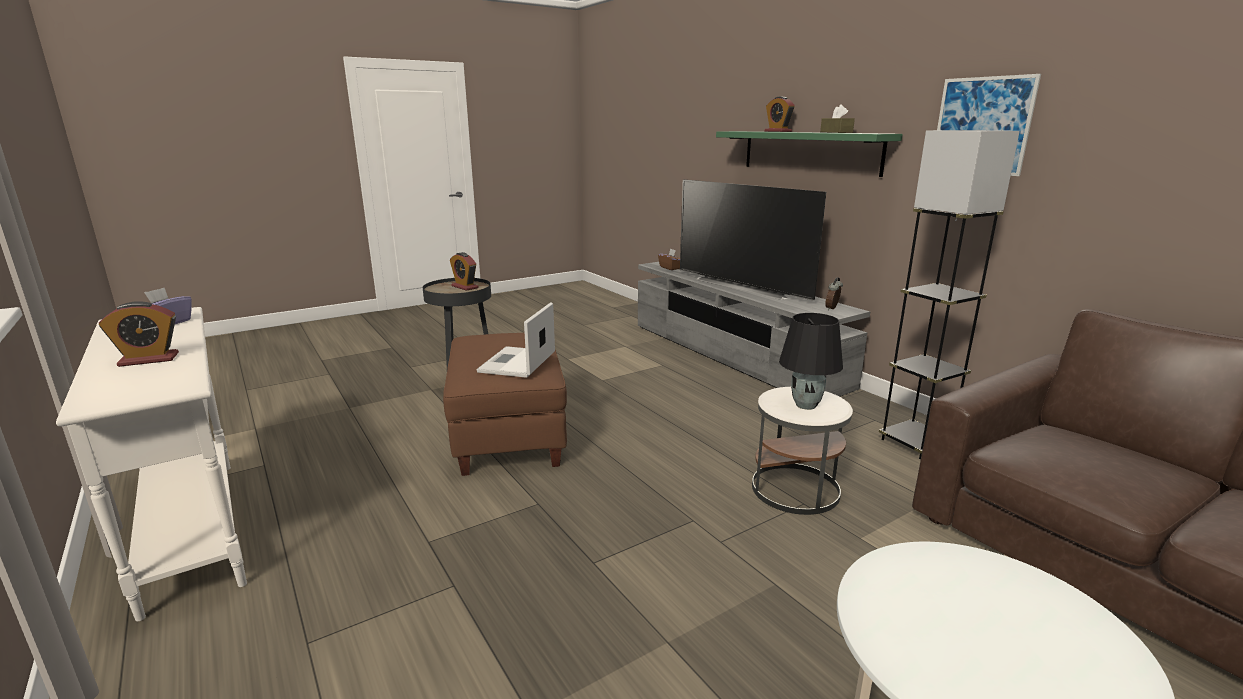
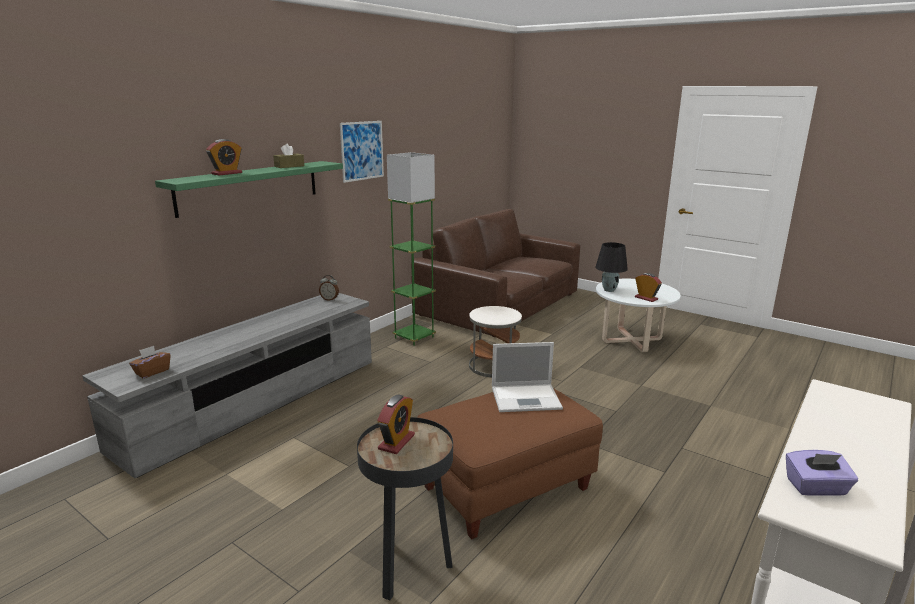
camera: 110 degrees left, 0 degrees up
(149, 359) = (845, 430): alarm clock -> alarm clock (646, 298)
(745, 286) = (257, 329): television -> none
(806, 405) = (499, 313): black table lamp -> black table lamp (609, 290)
(915, 444) = (414, 337): grey floor lamp -> green floor lamp

